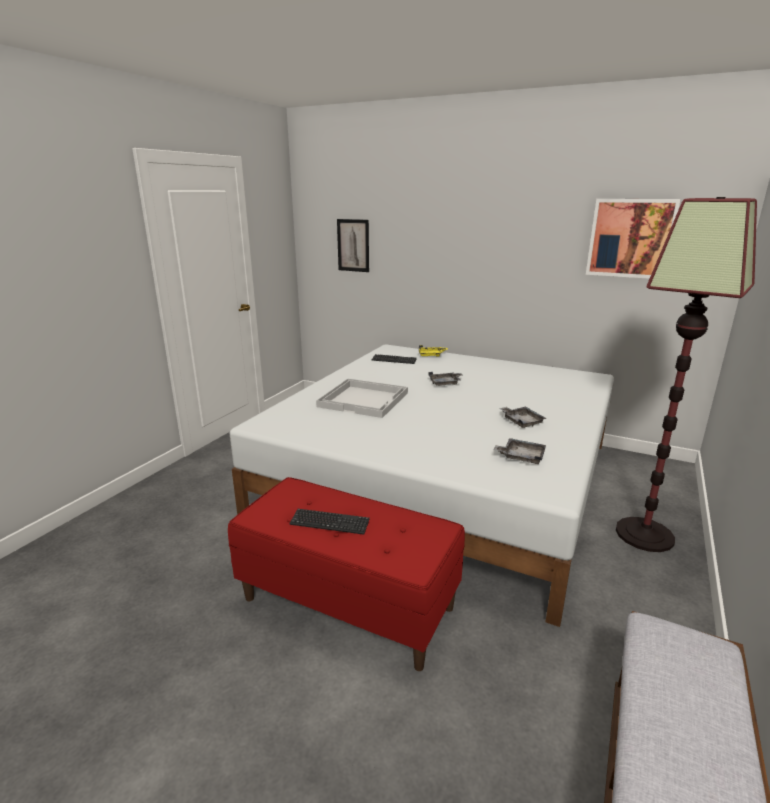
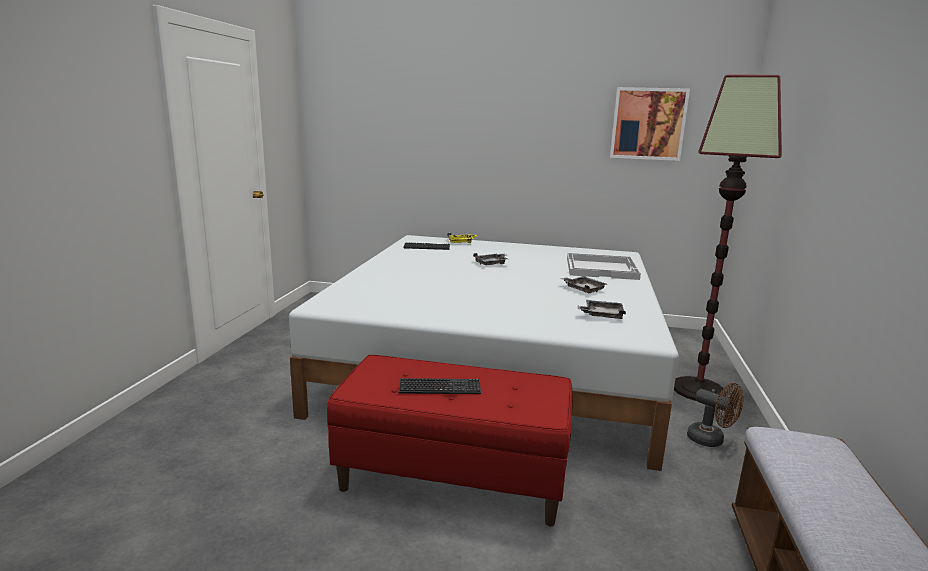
camera: 15 degrees left, 5 degrees down
(353, 245) = (370, 132): picture -> none
(364, 399) = (420, 279): white tray -> white tray (601, 268)
(632, 598) = (711, 440): none -> brown fan

